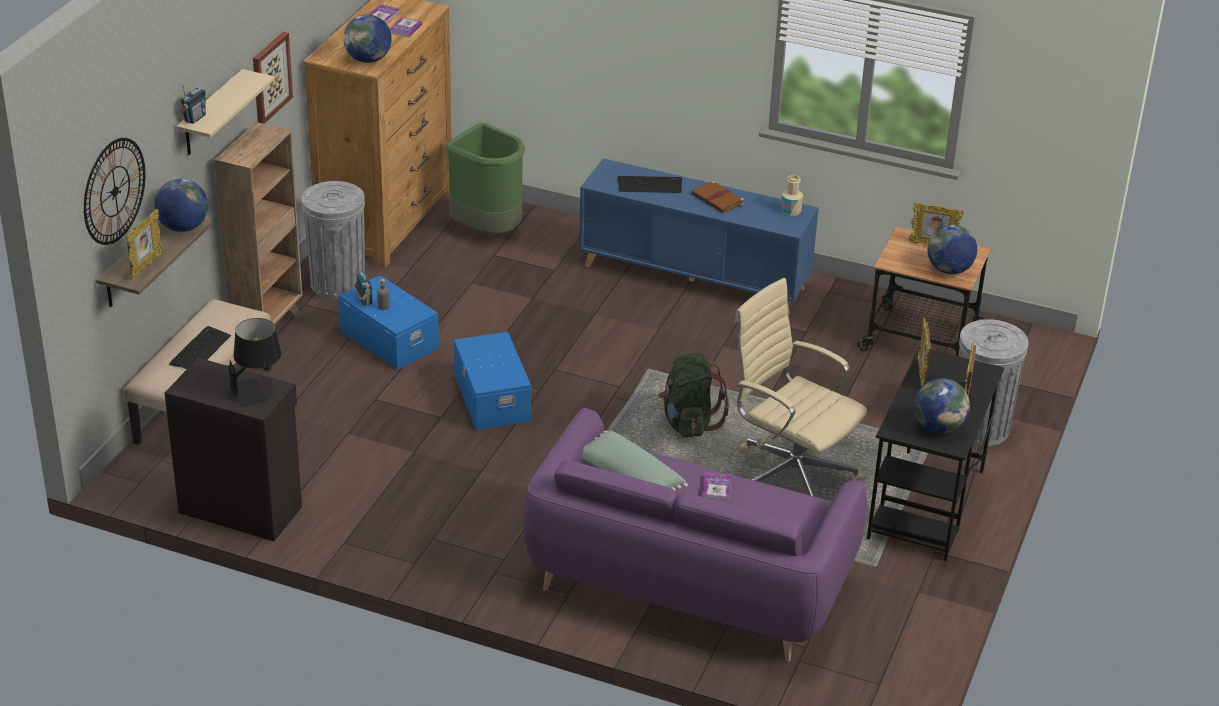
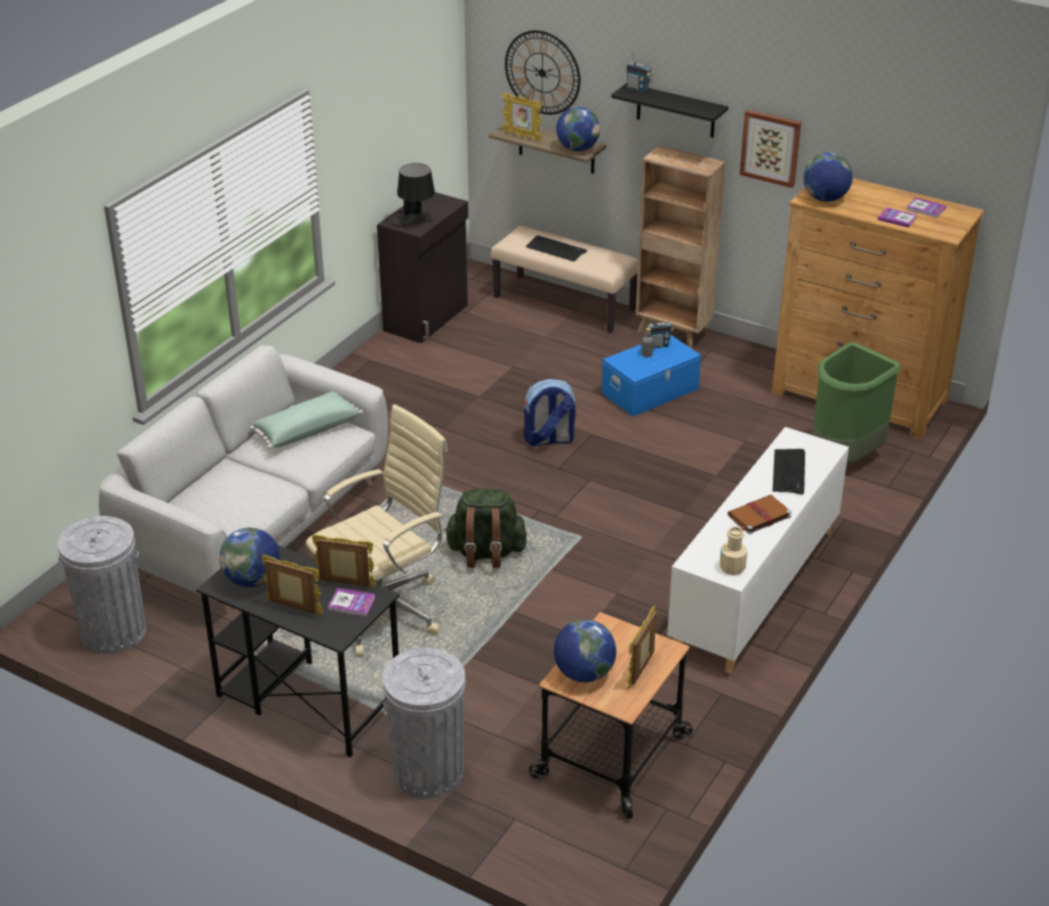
camera: 100 degrees right, 0 degrees up
(211, 114) = (676, 111): beige shelf -> black shelf
(337, 283) = (744, 368): grey trash can -> grey trash can (113, 631)
(491, 398) = (549, 440): blue storage box -> backpack
(689, 581) = (255, 526): purple sofa -> grey sofa
(694, 277) = (755, 589): blue cabinet -> white cabinet
(716, 487) = (277, 477): book -> book (351, 603)

